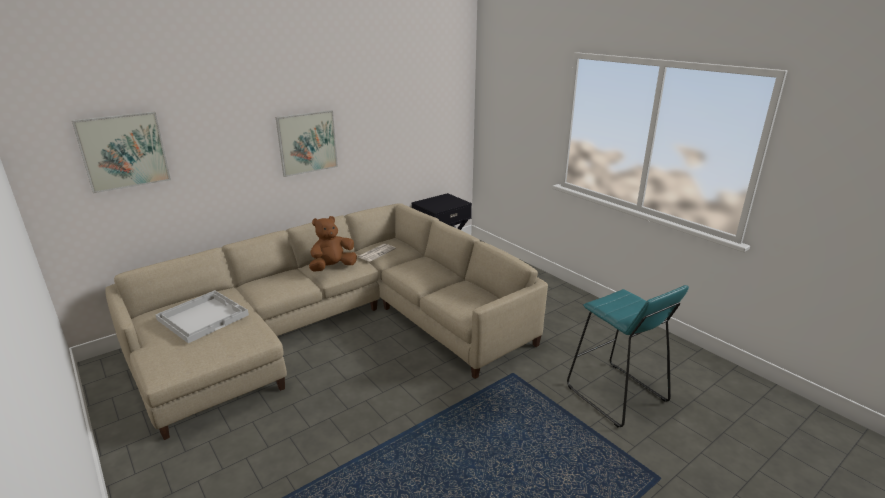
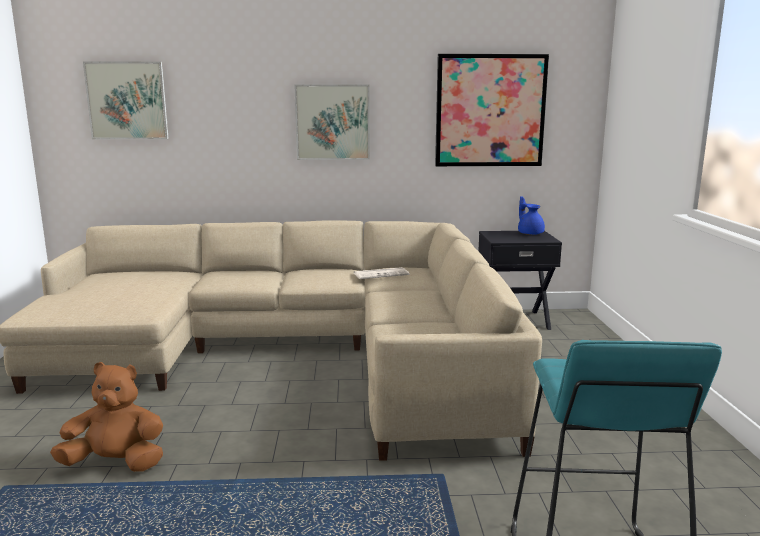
camera: 35 degrees right, 10 degrees down
(203, 317) = (129, 283): white tray -> none
(332, 267) = (312, 276): brown plush toy -> brown plush toy (116, 463)
(411, 118) = (490, 111): none -> picture
(444, 198) = (530, 233): none -> blue teapot

